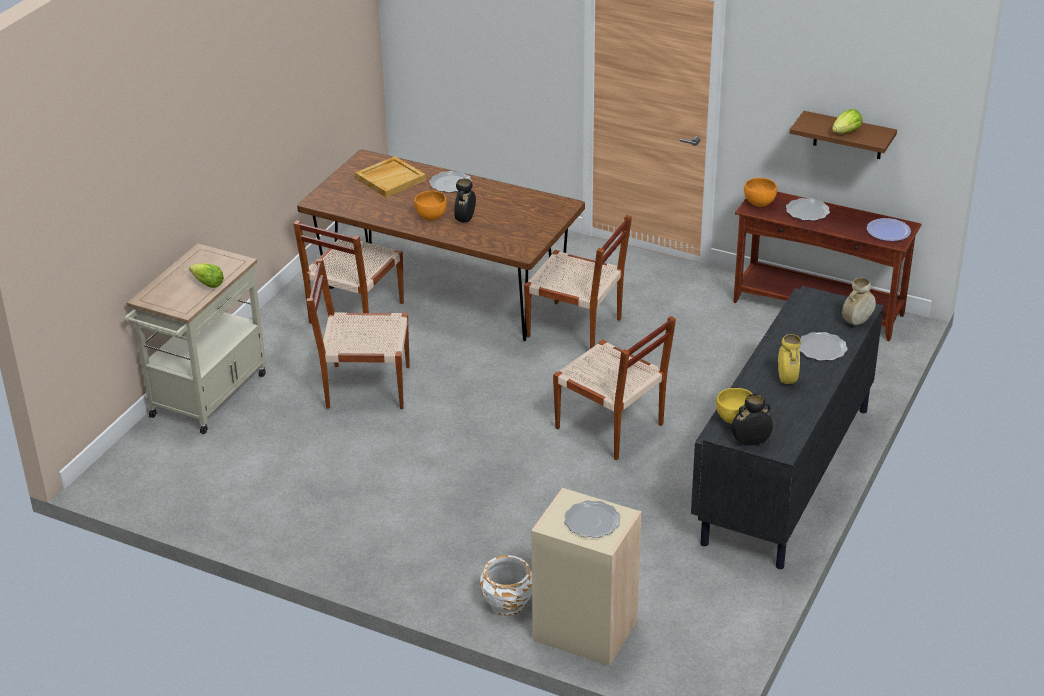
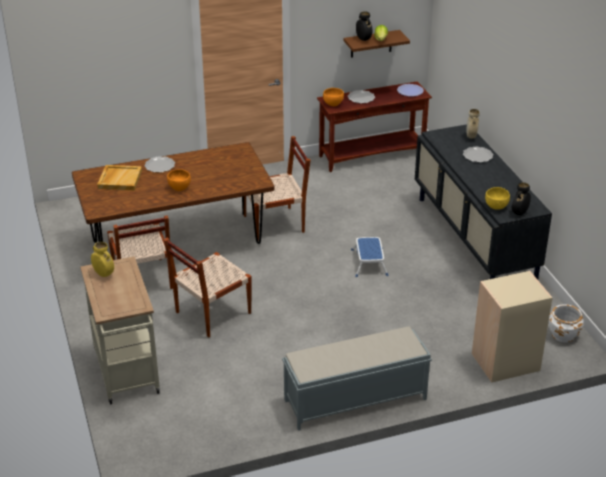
camera: 45 degrees left, 0 degrees up
(208, 284) = (130, 284): lettuce -> none
(363, 559) = (354, 400): none -> grey bench
(465, 219) = (201, 180): black vase -> black vase (363, 39)
(507, 603) = (454, 373): white planter -> white planter (563, 335)
(592, 522) = (519, 288): plate -> none
(611, 428) = (369, 262): chair -> blue step ladder
(787, 379) = (487, 177): yellow vase -> yellow vase (103, 274)

